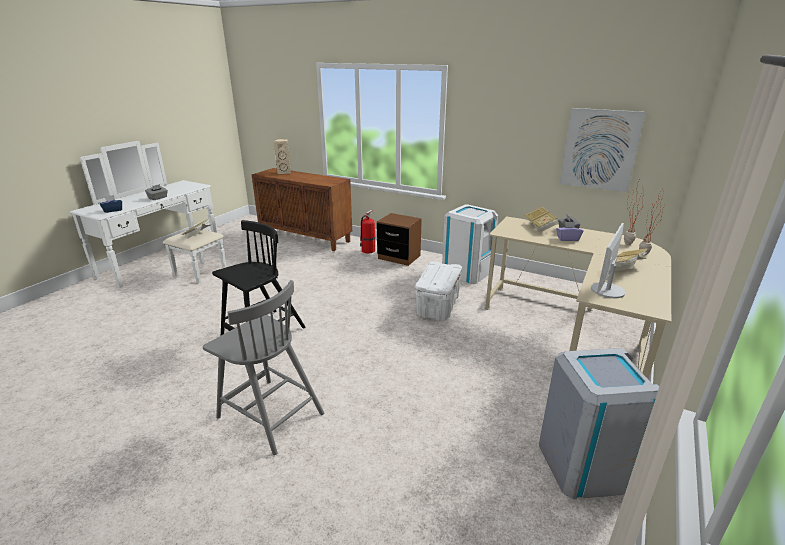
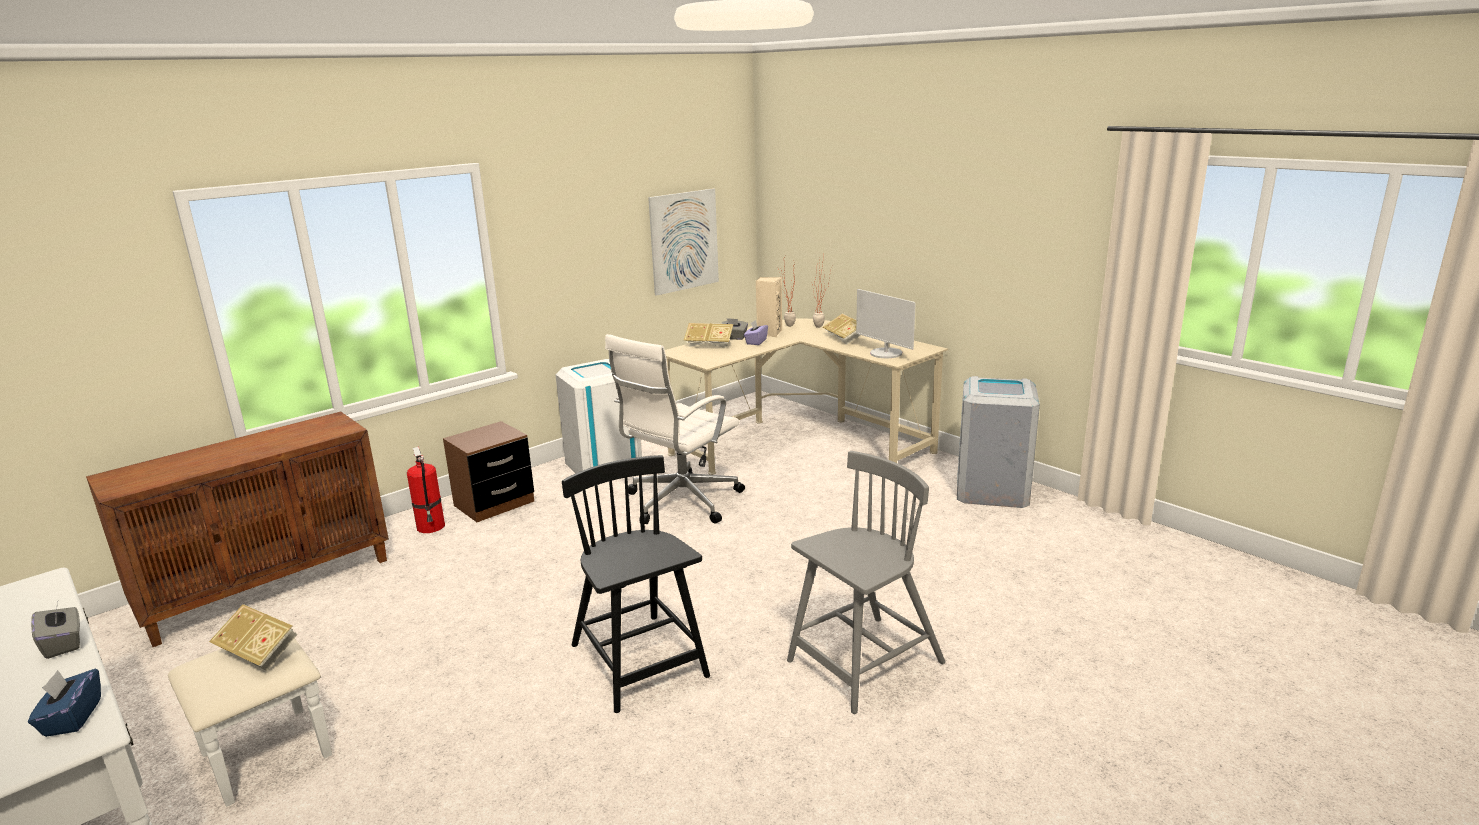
camera: 70 degrees left, 5 degrees down
(285, 172) = (163, 464): beige speaker -> beige speaker (769, 333)
(437, 306) = (680, 502): white storage box -> white office chair

